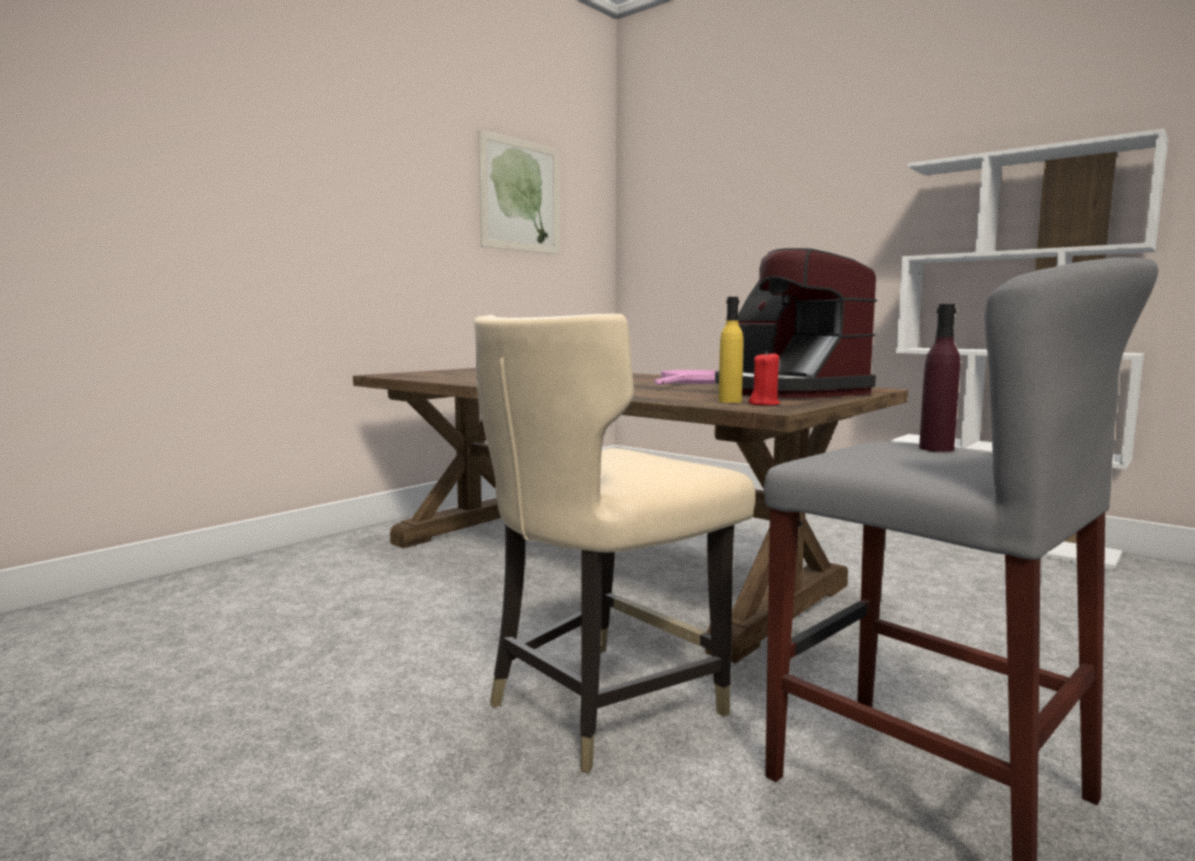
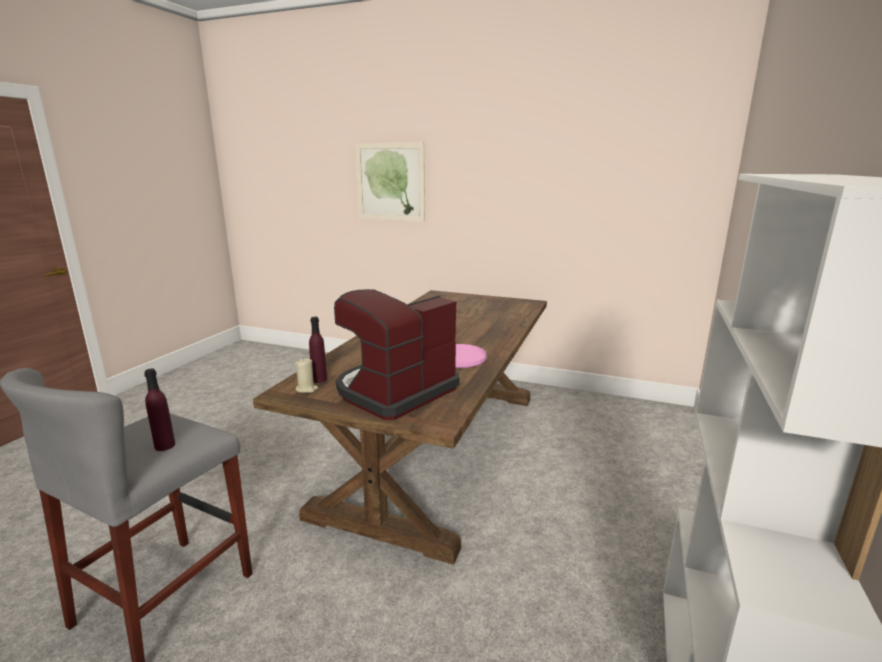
camera: 70 degrees right, 10 degrees up
(520, 196) = (597, 168): picture -> picture (390, 182)
(602, 704) = (252, 485): beige chair -> none
(730, 401) = (319, 379): yellow bottle -> purple bottle
(764, 404) = (306, 389): red candle -> beige candle

